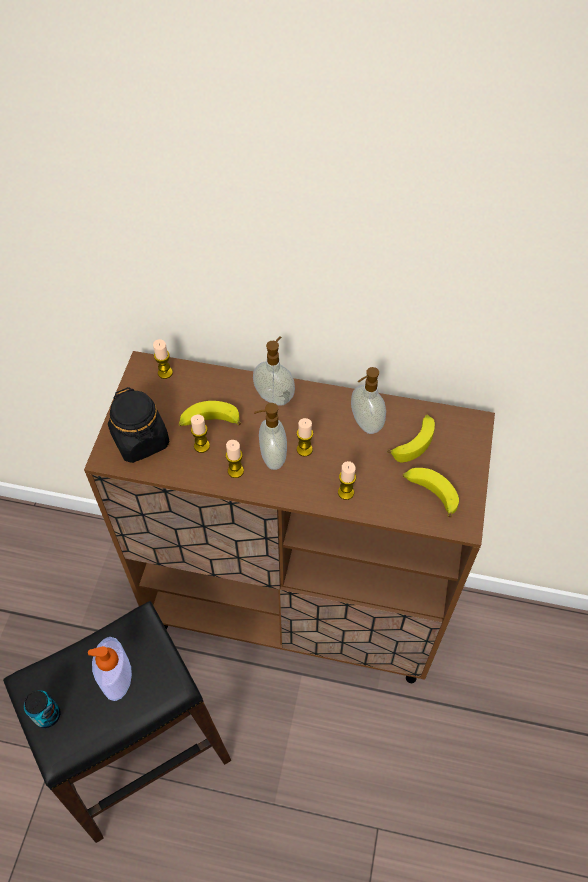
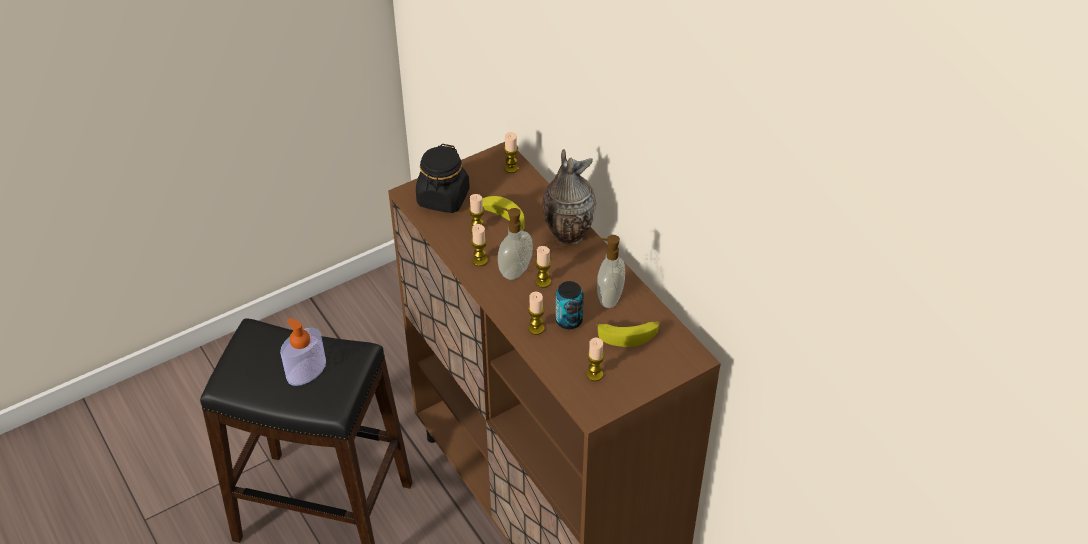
camera: 45 degrees right, 10 degrees down
(47, 715) = (242, 357): can -> can (569, 320)
(274, 396) = (567, 234): soap dispenser -> vase
(429, 494) = (594, 374): banana -> candle

